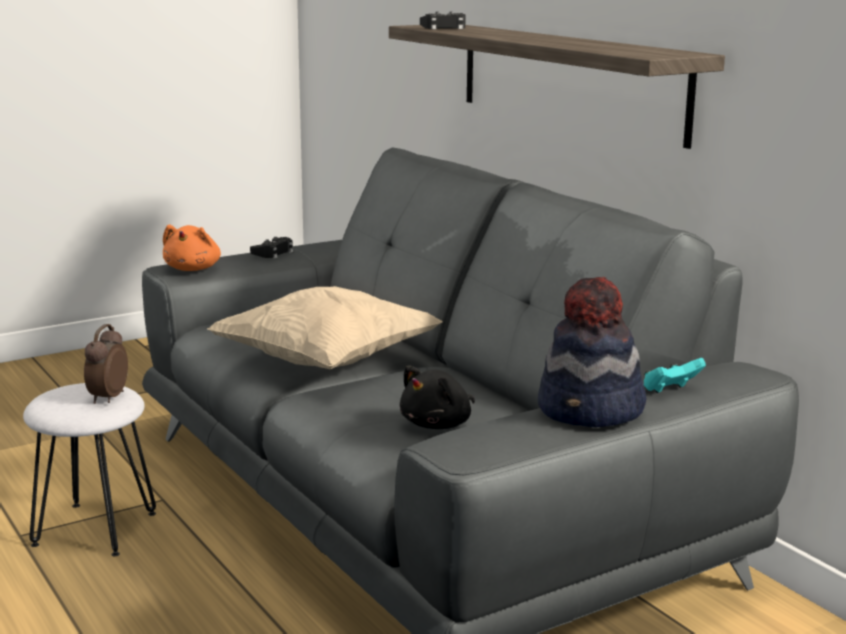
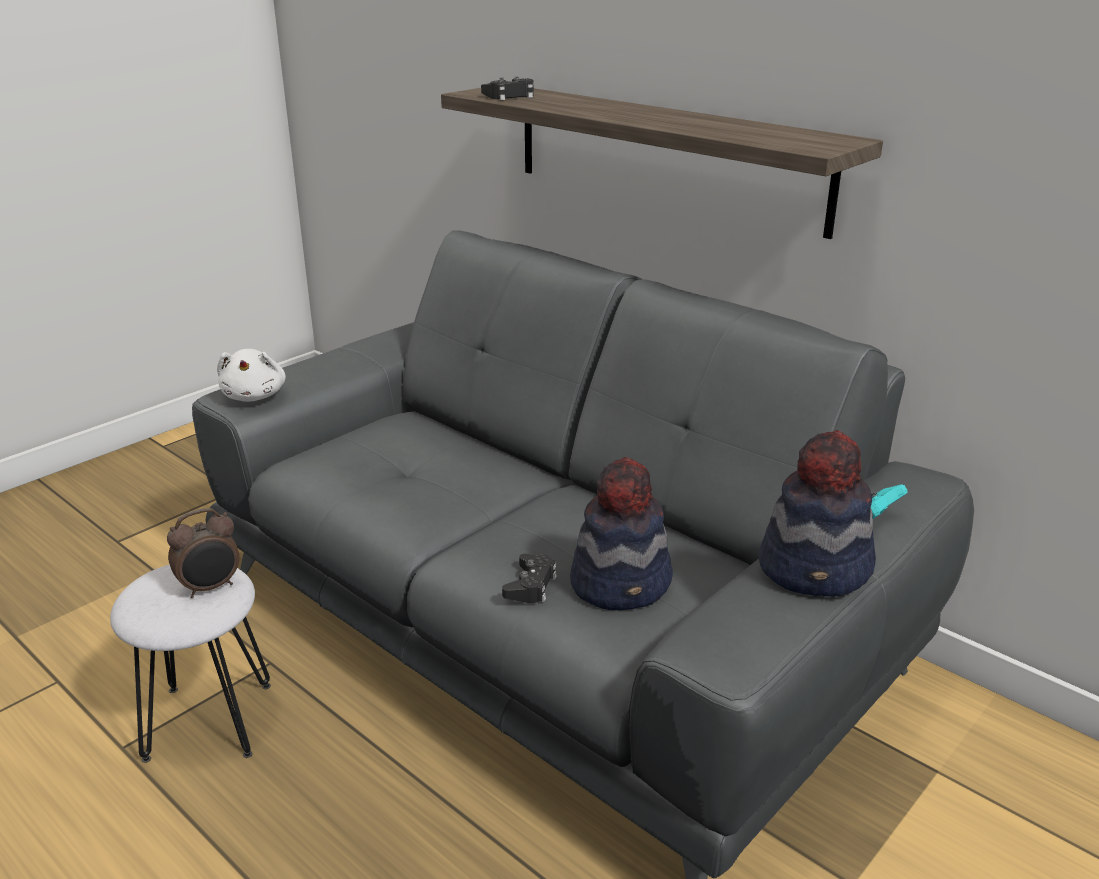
camera: 15 degrees left, 10 degrees up
(107, 398) = (211, 587): alarm clock -> alarm clock turned 120 degrees counterclockwise
(193, 269) = (255, 396): orange plush toy -> white plush toy
(273, 253) = (334, 360): black game controller -> black game controller (531, 585)
(326, 362) = (450, 503): beige pillow -> none
(438, 424) = (622, 582): black plush toy -> hat

